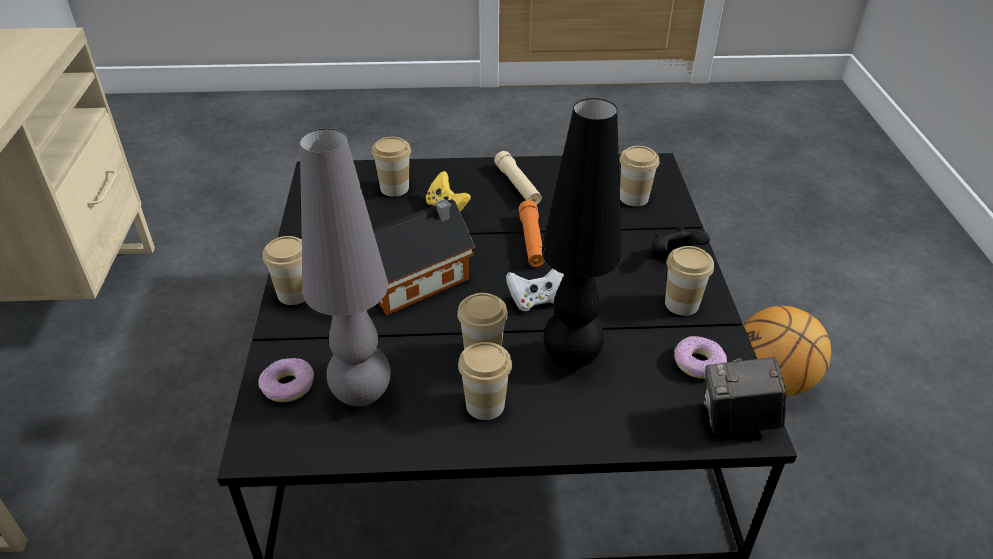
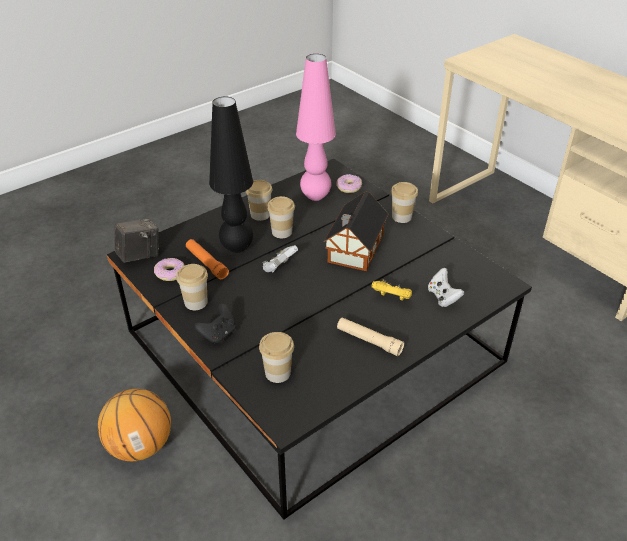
camera: 145 degrees right, 0 degrees up
(361, 395) = (315, 196): grey table lamp -> pink table lamp
(394, 188) = (443, 297): cup -> white game controller
(531, 241) = (316, 301): orange flashlight -> orange flashlight (206, 263)

